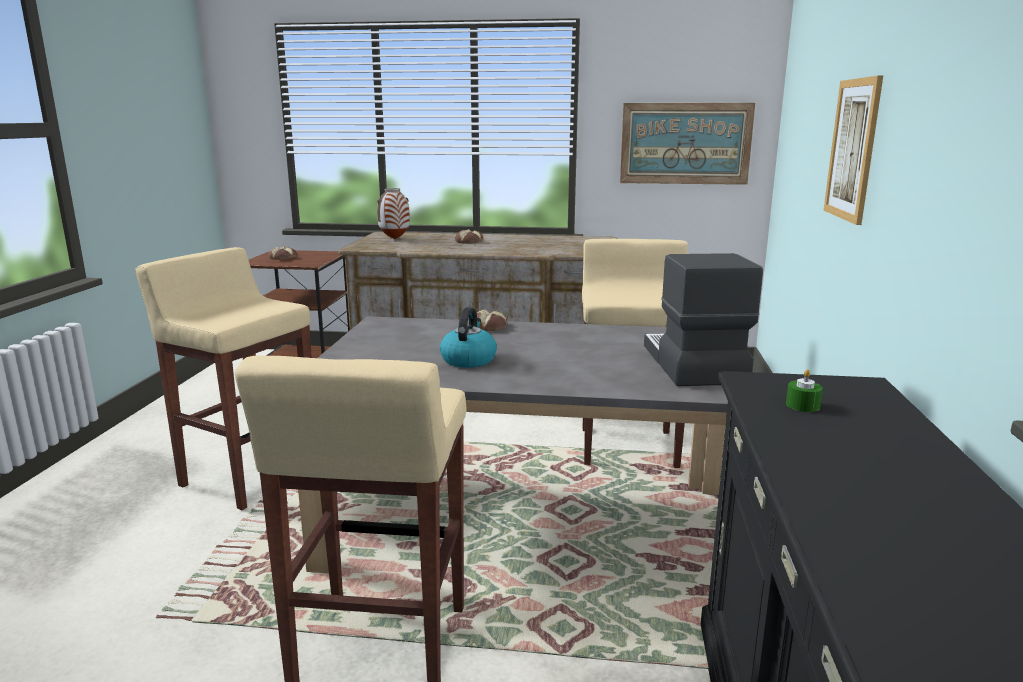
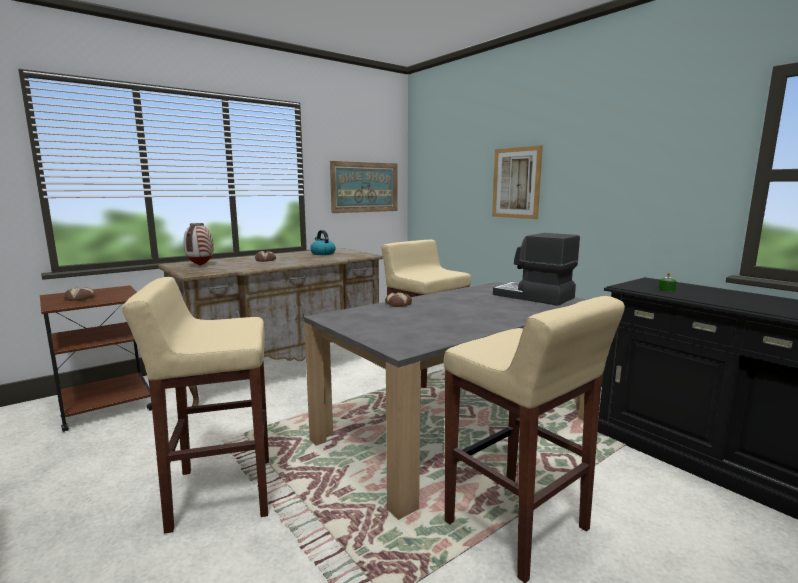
camera: 45 degrees left, 5 degrees down
(468, 360) = (447, 320): kettle -> kettle (322, 253)

